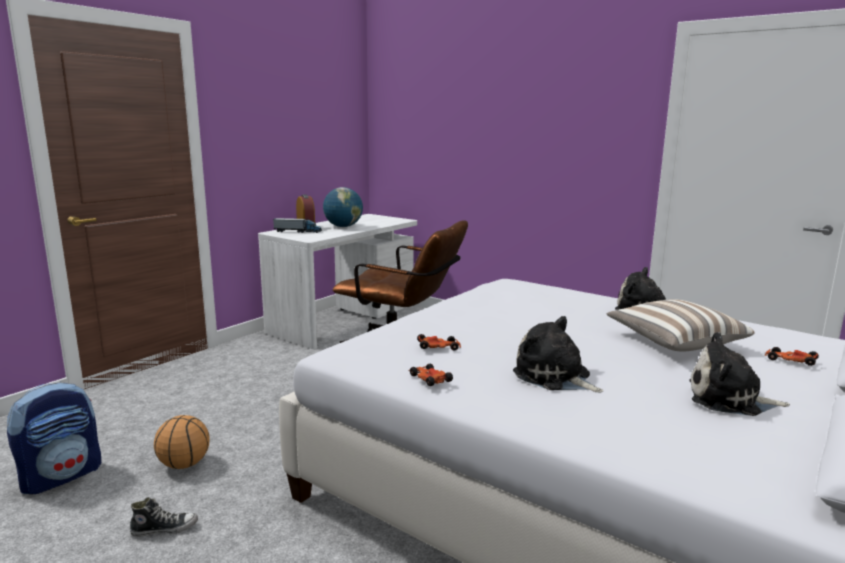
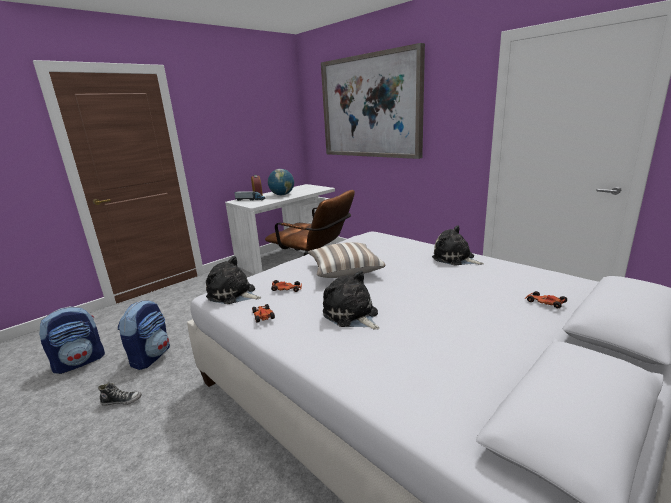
camera: 10 degrees right, 5 degrees up
(184, 464) = (151, 356): basketball -> backpack
(481, 106) = (370, 107): none -> picture
(674, 342) = (460, 285): pillow -> pillow (344, 270)
(729, 399) = (473, 338): plush toy -> plush toy (233, 294)

